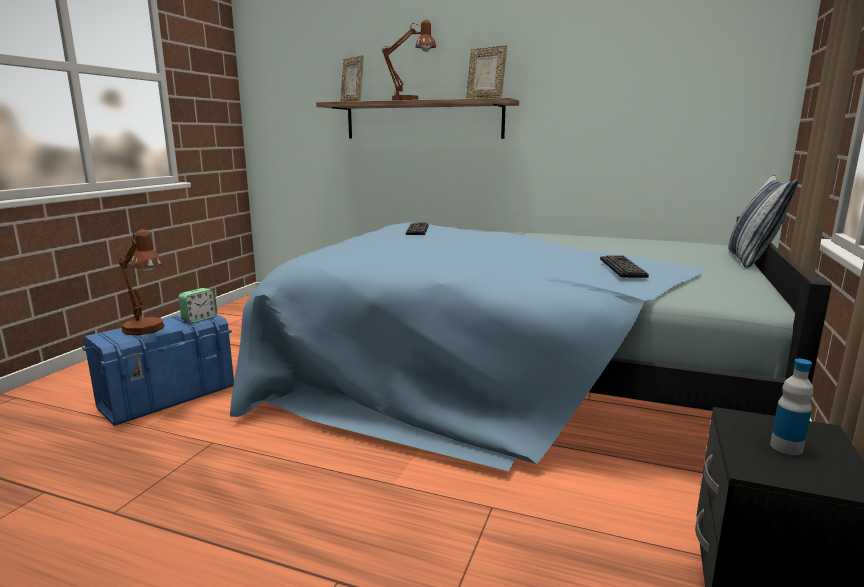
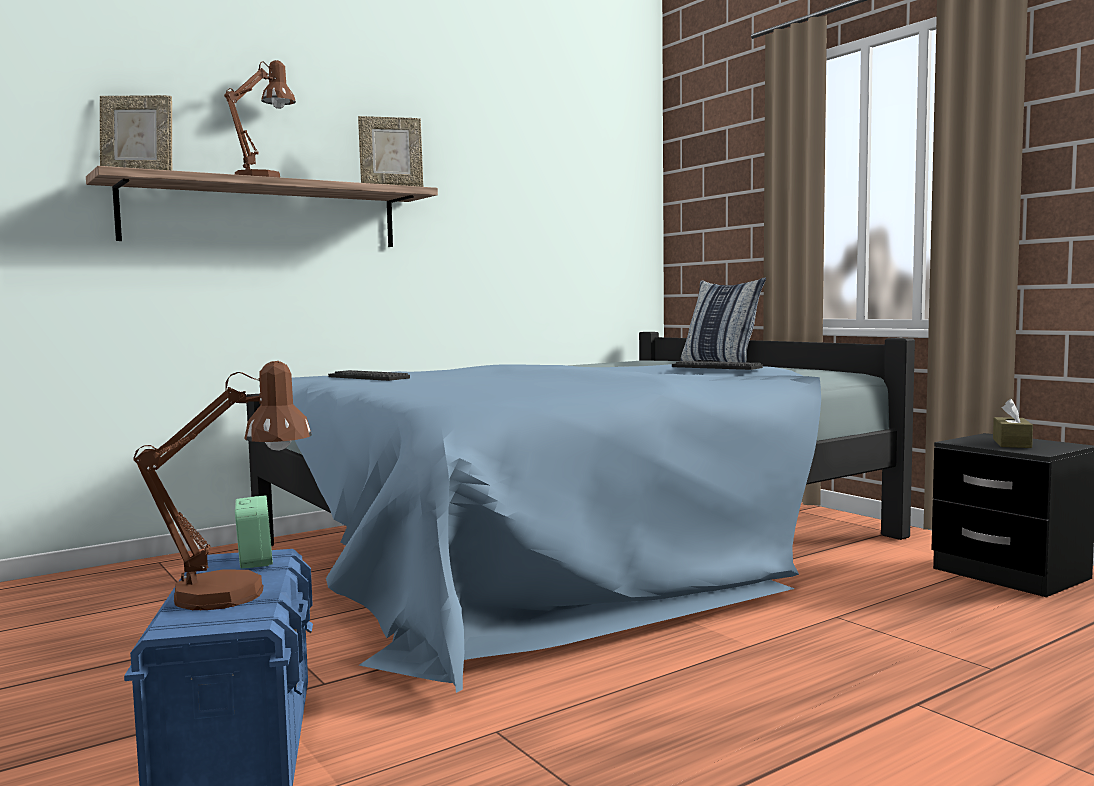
camera: 55 degrees left, 10 degrees down
(786, 447) = (1011, 443): bottle -> brown tissue box

